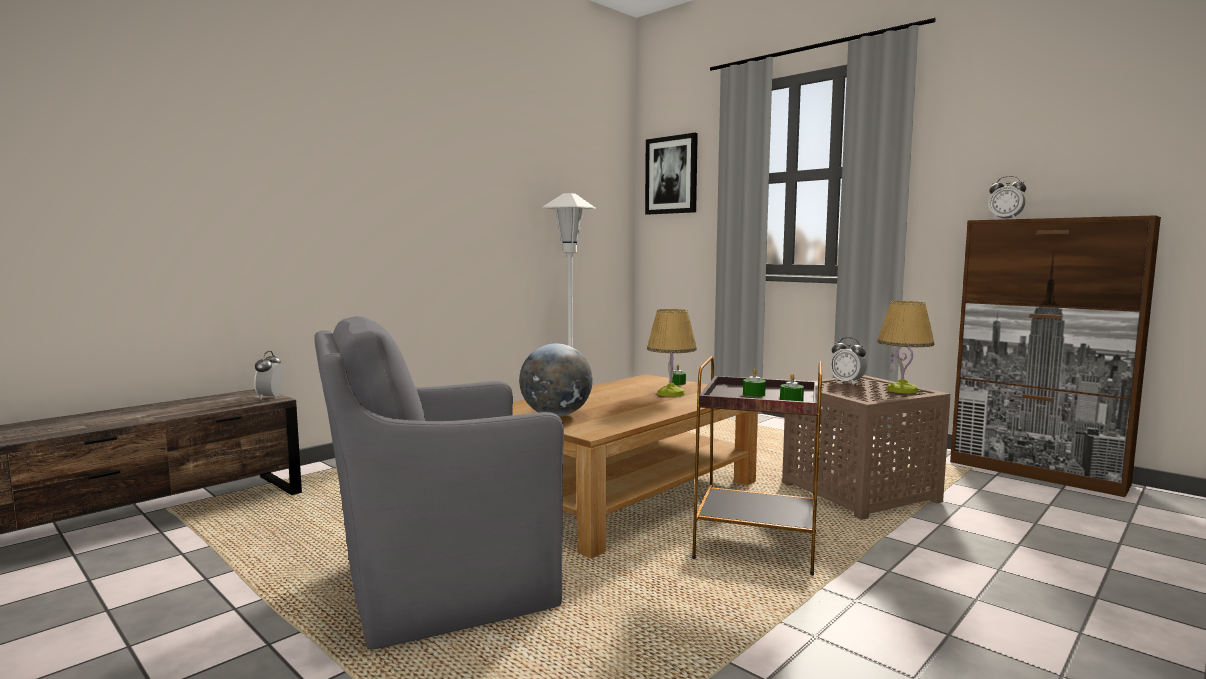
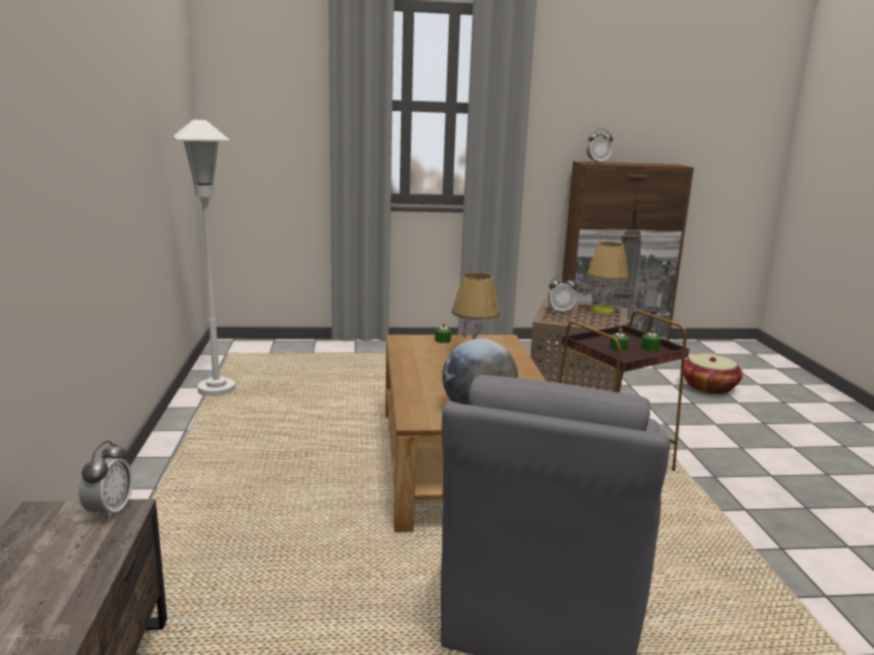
camera: 50 degrees left, 10 degrees up
(271, 397) = (109, 511): alarm clock -> alarm clock turned 120 degrees counterclockwise
(671, 175) = (252, 87): picture -> none
(1095, 541) = (708, 387): none -> basket

